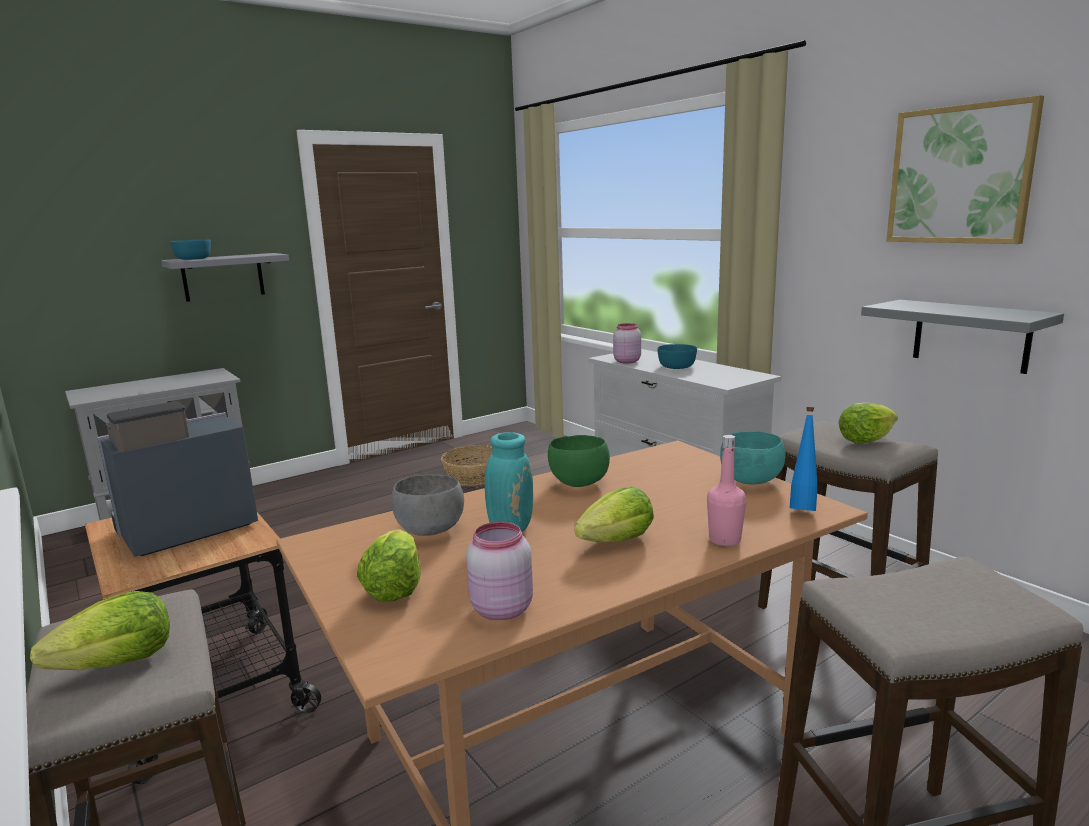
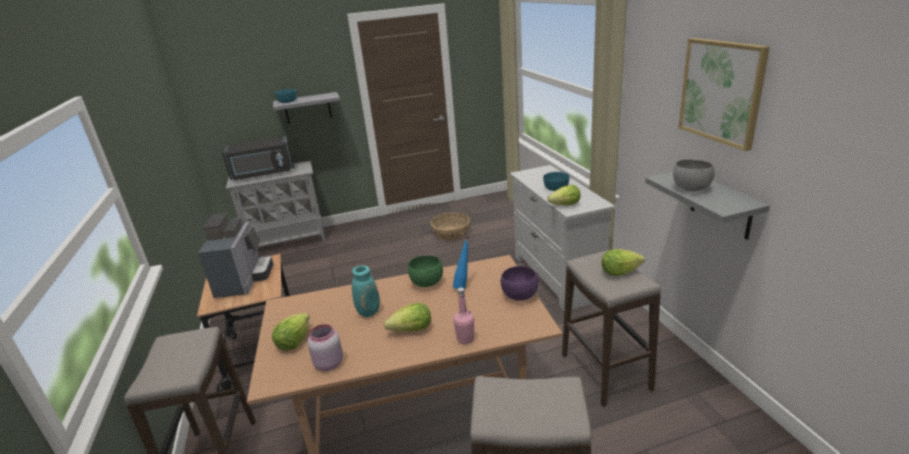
camera: 20 degrees right, 10 degrees up
(118, 664) = (172, 363): lettuce -> lettuce (565, 205)
(140, 386) = (263, 174): none -> black microwave
(182, 531) = (244, 280): coffee machine -> coffee machine turned 105 degrees clockwise
(428, 530) = (332, 306): grey bowl -> grey bowl (690, 189)
(626, 361) = (529, 179): pink jar -> none
(751, 481) = (519, 297): turquoise bowl -> purple bowl
(802, 507) = (528, 322): blue bottle -> blue bottle (463, 285)

